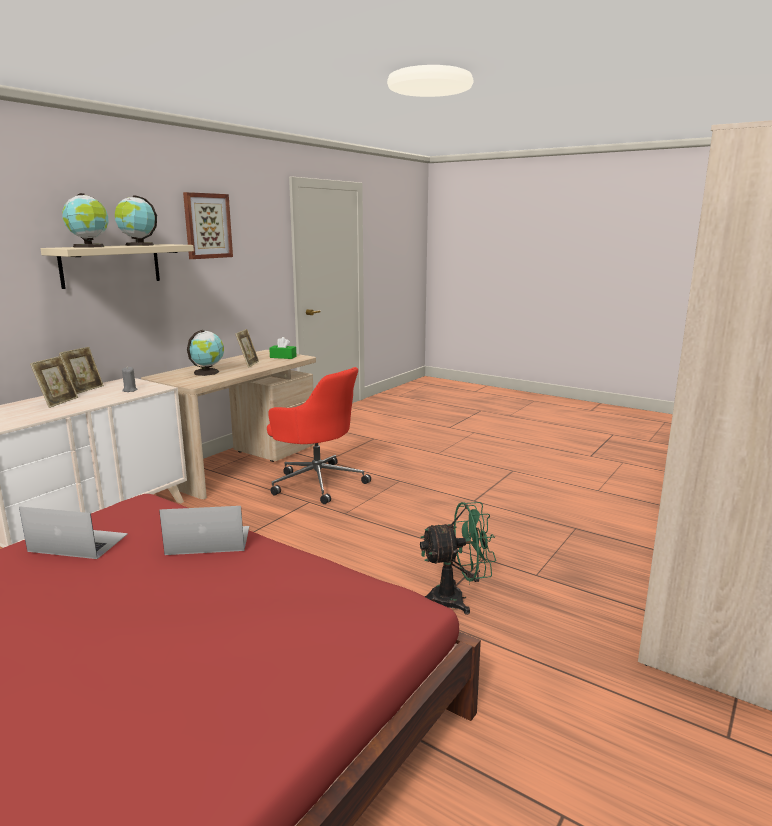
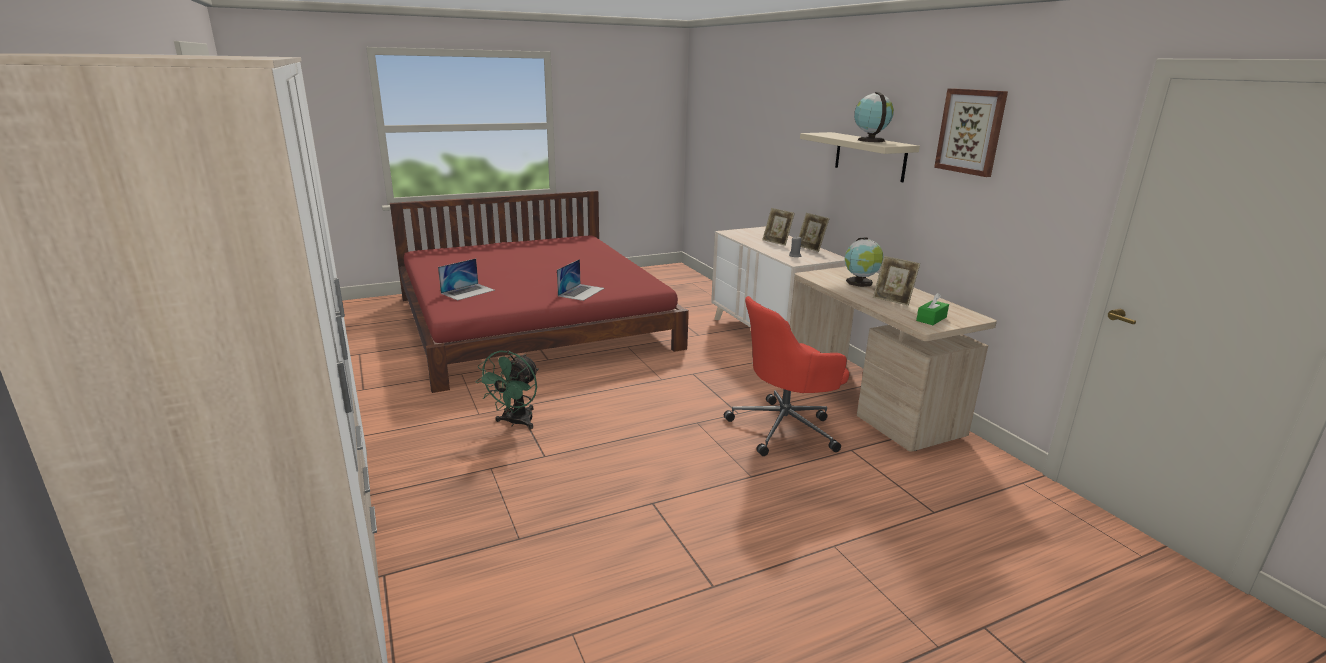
camera: 120 degrees right, 5 degrees up
(78, 542) = (619, 274): laptop -> laptop (468, 291)
(89, 247) = (835, 135): globe -> none

